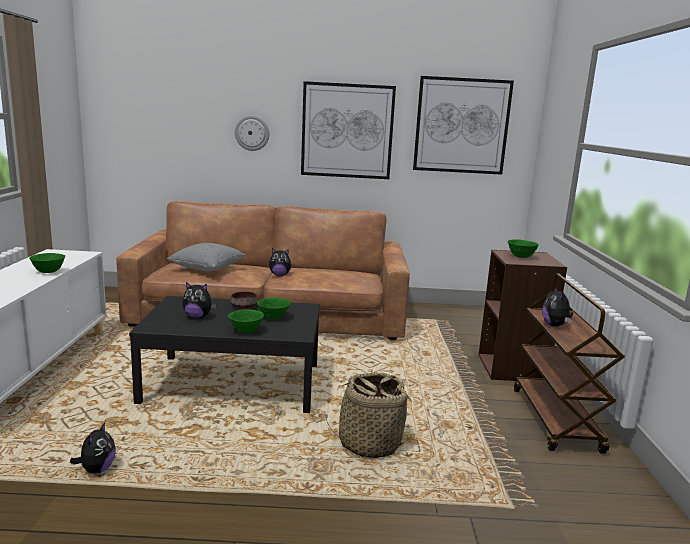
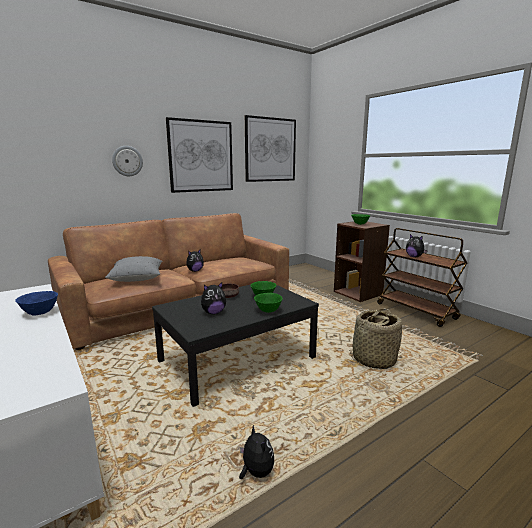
camera: 35 degrees left, 0 degrees up
(48, 272) = (40, 313): green bowl -> blue bowl

